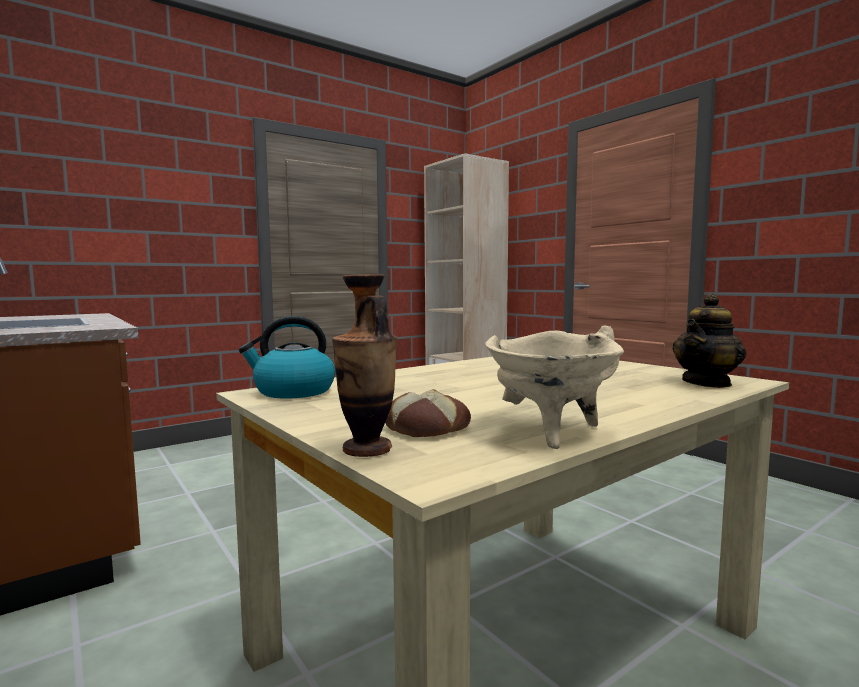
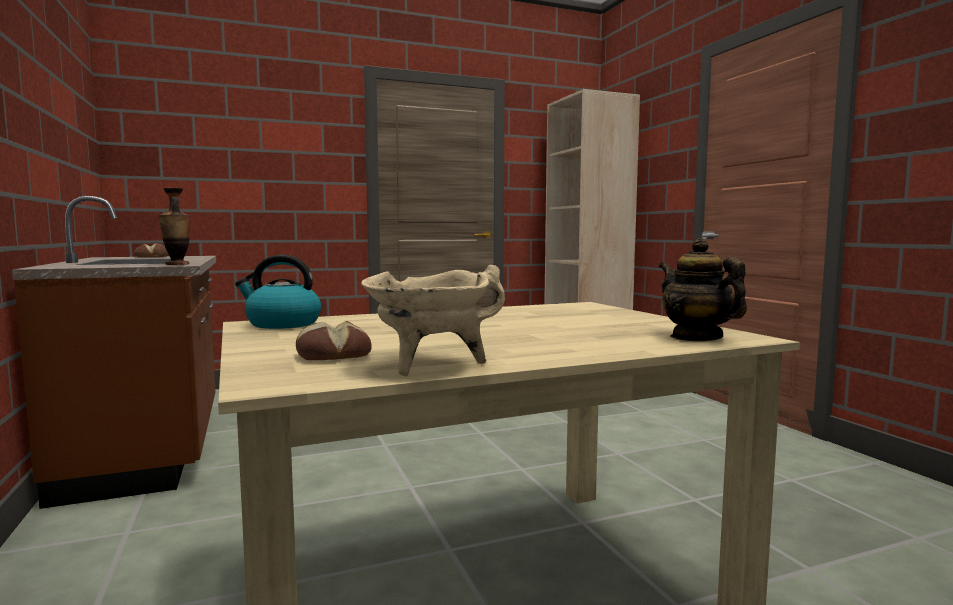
camera: 15 degrees right, 0 degrees up
(34, 316) = (152, 256): none -> bread
(367, 449) = (255, 365): vase -> vase (177, 264)
(707, 383) = (696, 337): teapot -> teapot turned 90 degrees clockwise

